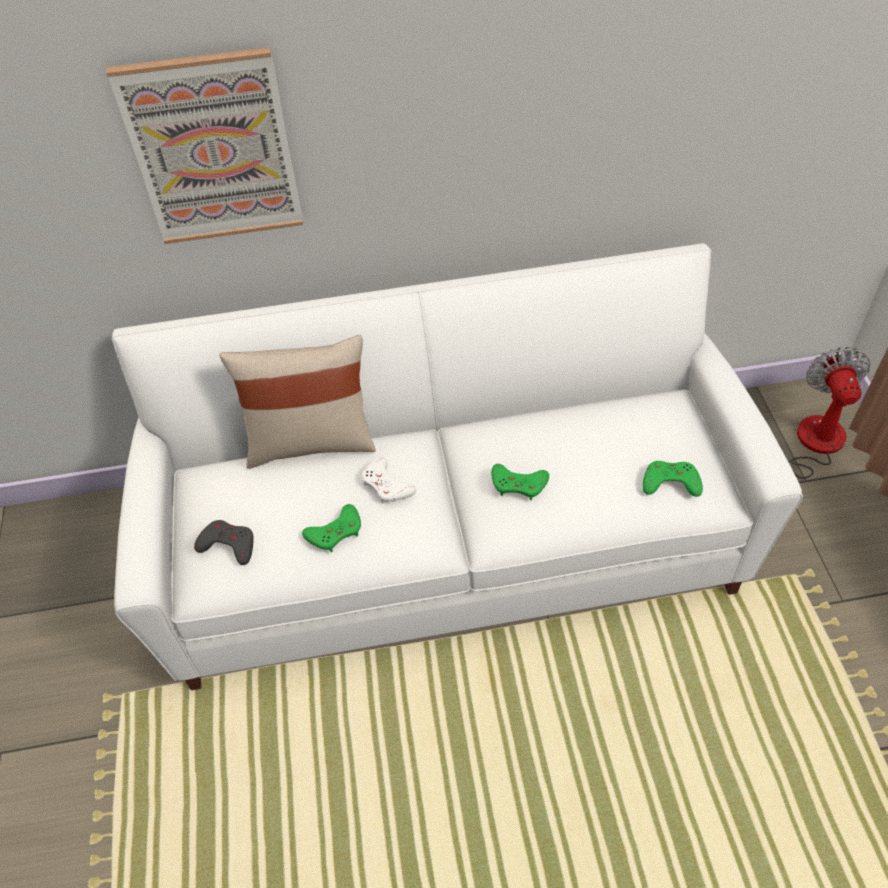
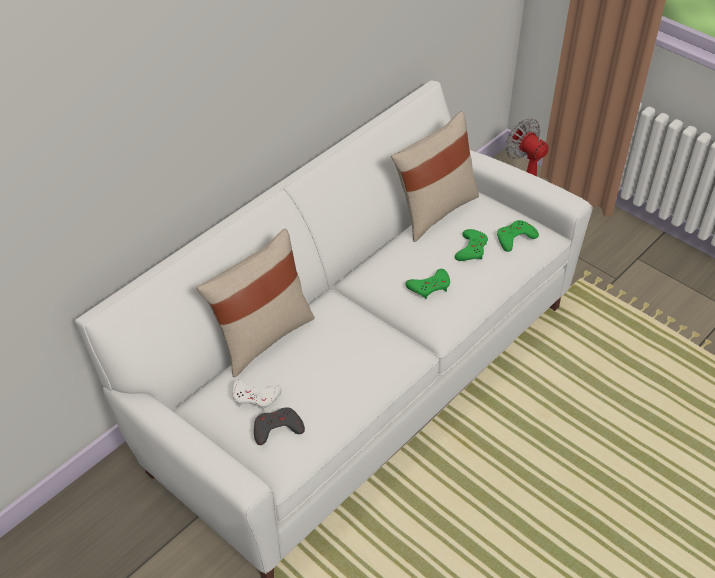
camera: 40 degrees left, 5 degrees down
(213, 149) = (142, 128): picture -> none
(335, 532) = (343, 378): green game controller -> green game controller (471, 249)
(386, 485) = (347, 332): white game controller -> white game controller (255, 397)
(611, 400) = (434, 210): none -> beige pillow

